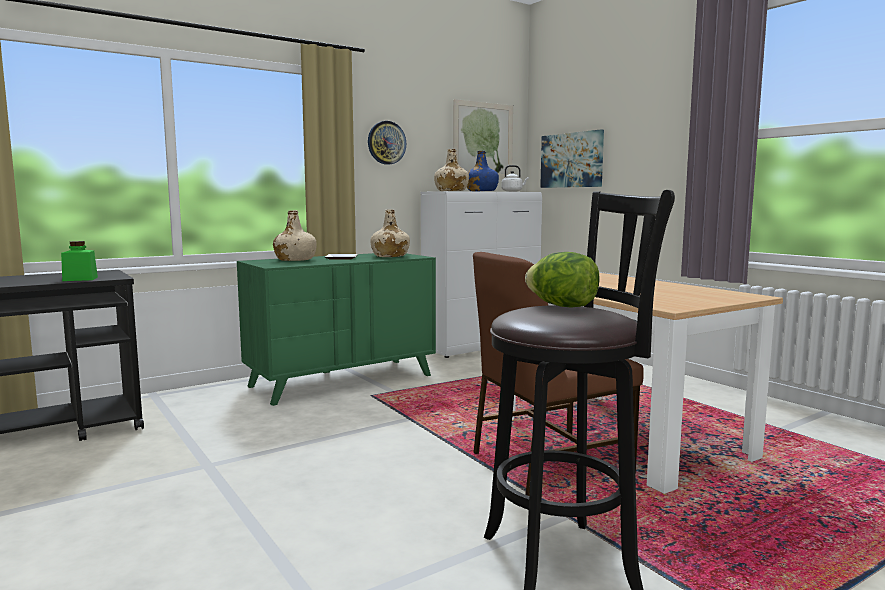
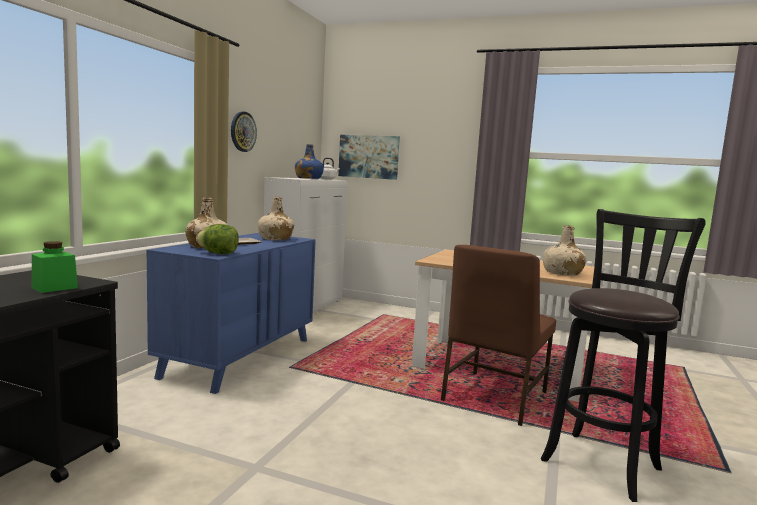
camera: 35 degrees left, 0 degrees up
(342, 380) = (240, 357): green dresser -> blue dresser
(451, 191) = (293, 178): beige bottle -> beige bottle (562, 273)
(483, 141) = (299, 134): picture -> none
(562, 306) = (608, 290): lettuce -> lettuce (218, 253)

